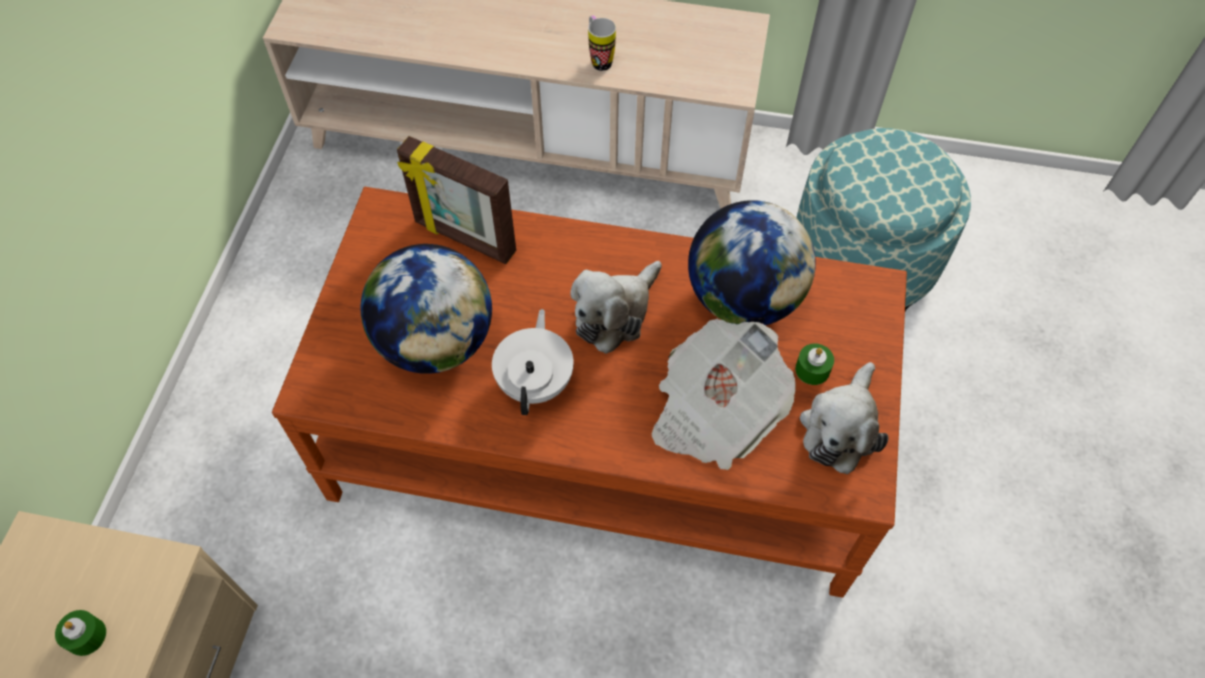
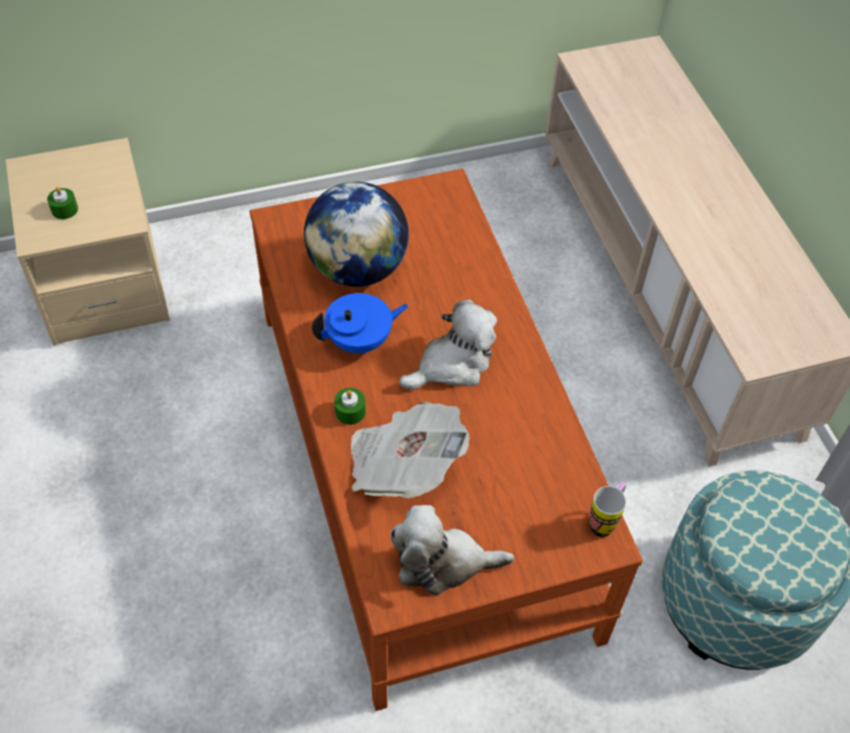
camera: 60 degrees right, 5 degrees down
(464, 238) = (457, 244): picture frame -> none
(536, 382) = (360, 341): white teapot -> blue teapot
(599, 59) = (706, 252): mug -> mug (605, 521)
(615, 314) = (452, 364): plush toy -> plush toy turned 135 degrees clockwise
(743, 298) = (525, 445): globe -> none
(812, 369) = (487, 521): green candle -> green candle (350, 411)

